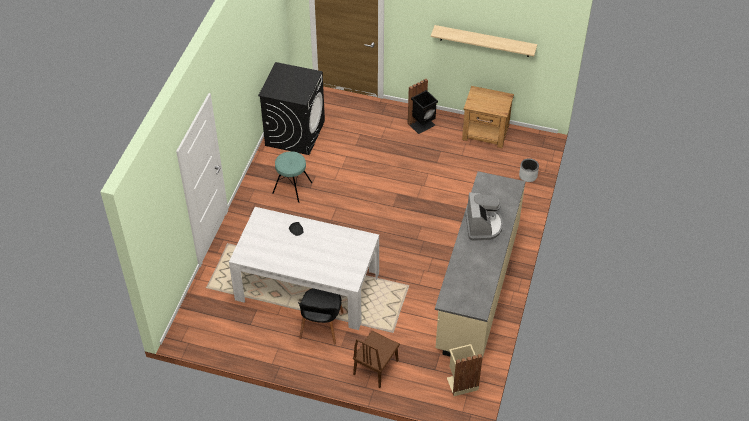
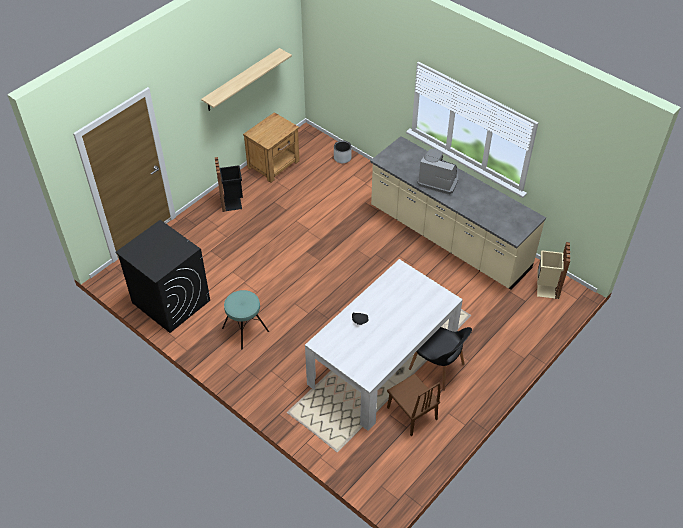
camera: 65 degrees left, 0 degrees up
(376, 367) = (504, 342): brown chair -> brown chair (411, 413)

